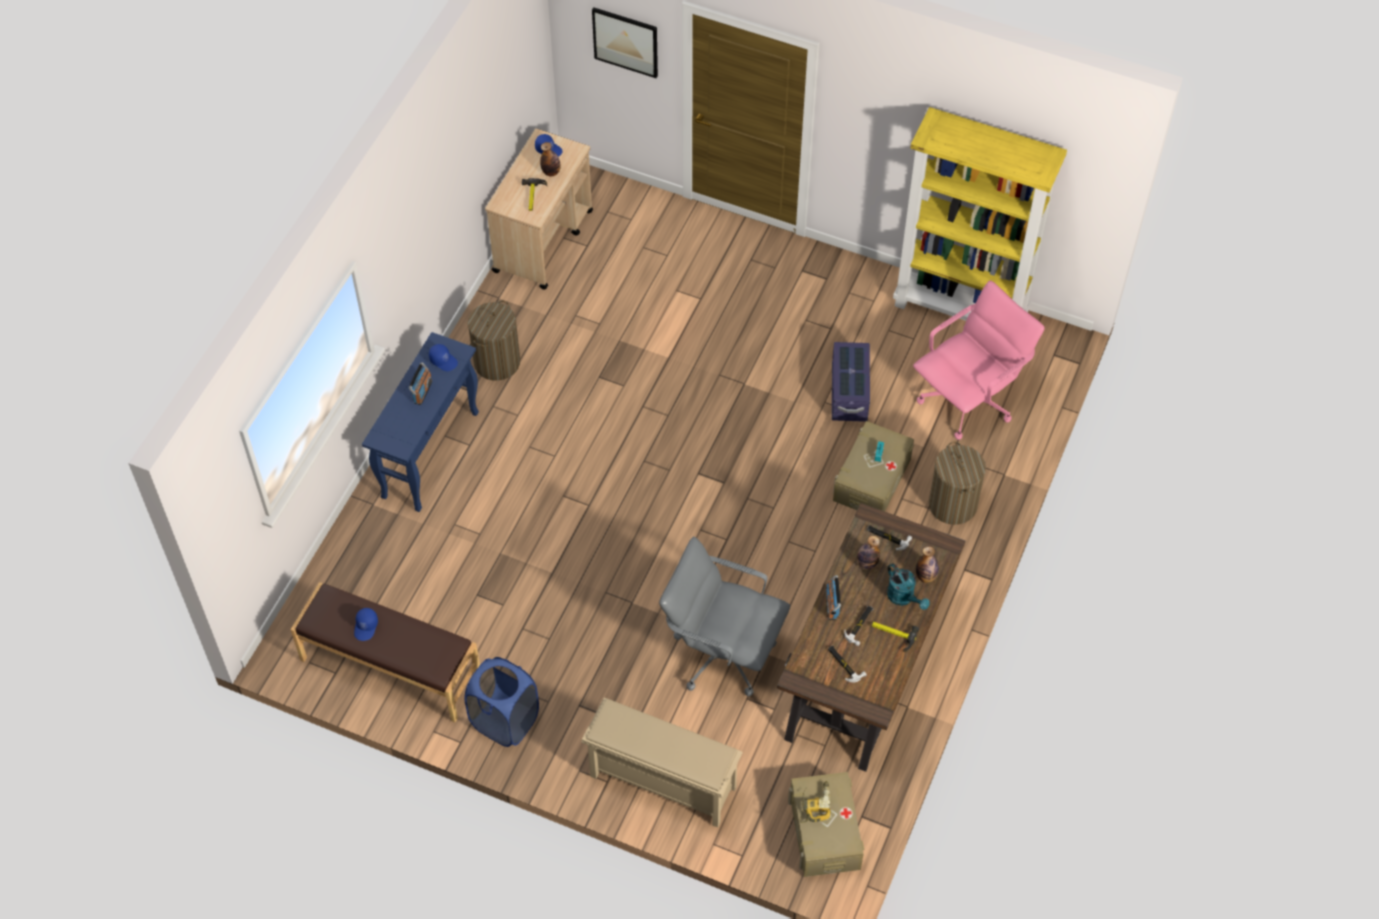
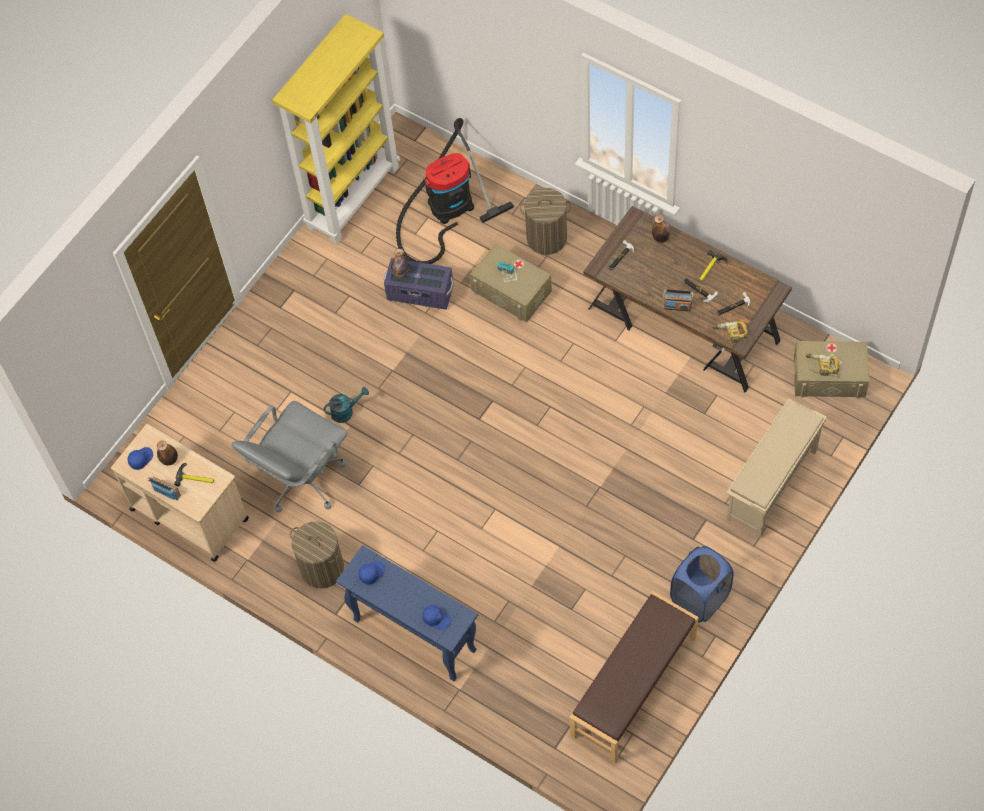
camera: 75 degrees left, 5 degrees up
(366, 627) = (626, 677): blue cap -> blue cap (437, 618)
(422, 392) = (403, 594): radio -> radio (167, 492)
(625, 41) = (93, 337): picture -> none
(722, 653) = (659, 425): grey office chair -> grey office chair (301, 478)
(803, 666) = (731, 335): none -> power drill
(867, 563) = (641, 276): bottle -> bottle (401, 273)
(904, 598) = (678, 256): turquoise watering can -> turquoise watering can (346, 411)
(968, 400) = (447, 208): pink office chair -> vacuum cleaner

